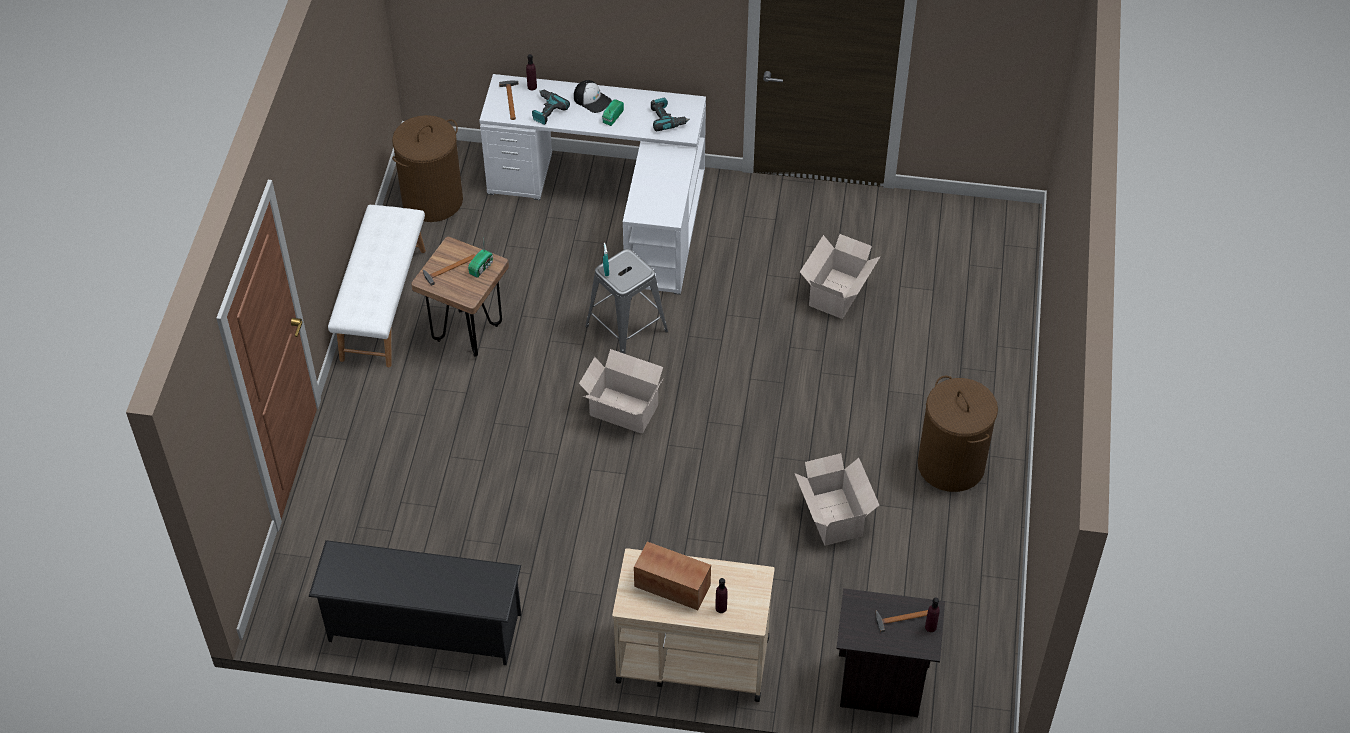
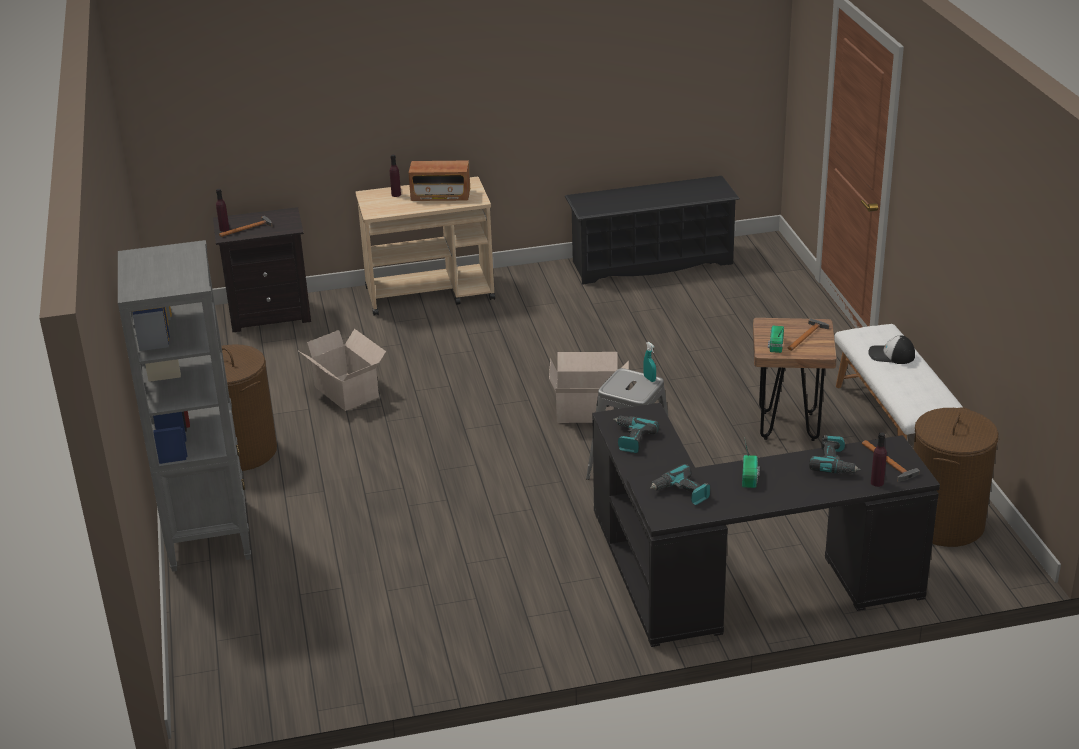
camera: 160 degrees right, 20 degrees down
(592, 99) = (790, 489): cap -> cap (891, 355)
(615, 203) = (734, 579): white desk -> black desk
(667, 191) = (631, 439): none -> power drill
(838, 292) = (414, 561): cardboard box -> none
(994, 372) = (209, 534): none -> grey bookcase

